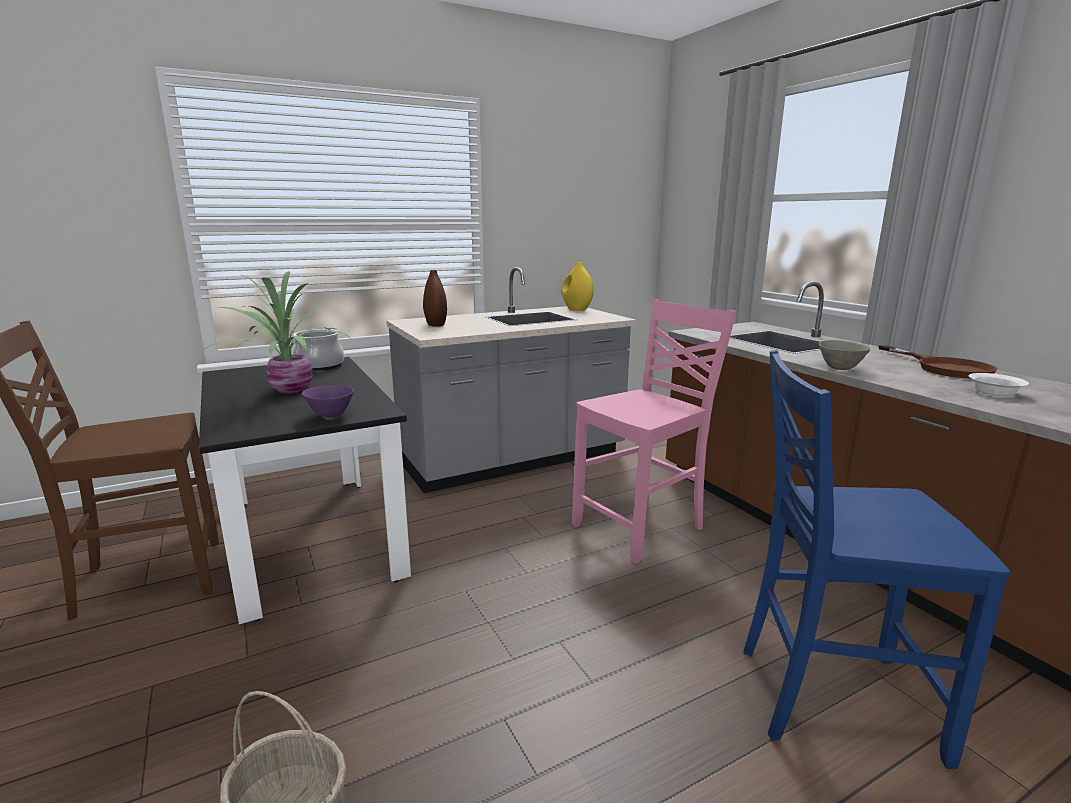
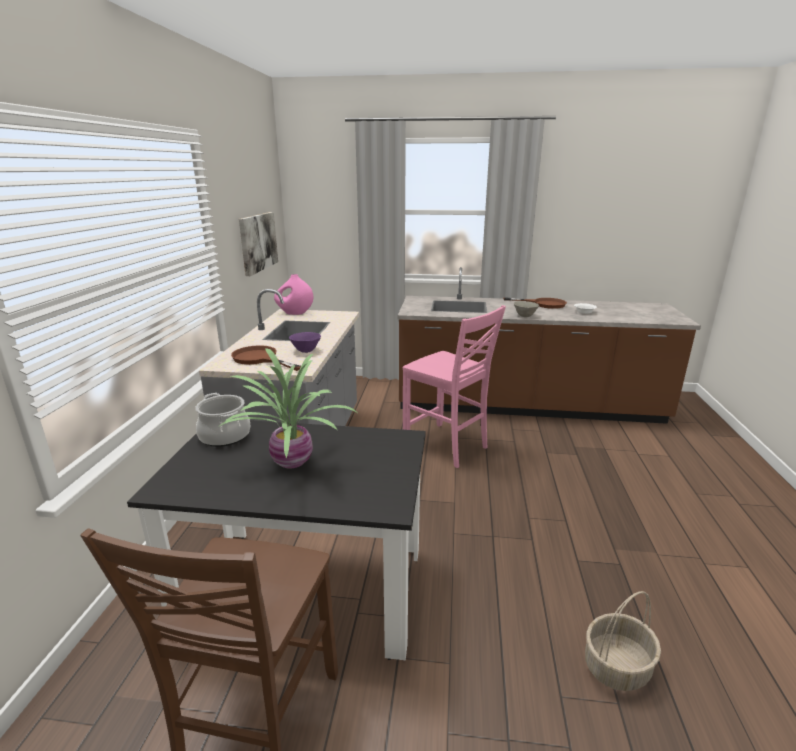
camera: 55 degrees left, 5 degrees up
(331, 415) = (394, 456): purple bowl -> purple bowl (306, 351)
(435, 324) = (260, 359): brown vase -> brown frying pan
(576, 309) = (295, 313): yellow vase -> pink vase
(582, 228) = (258, 242): none -> picture
(641, 528) = (447, 446): pink chair -> pink chair turned 135 degrees clockwise
(830, 697) = (610, 466): blue chair -> none

